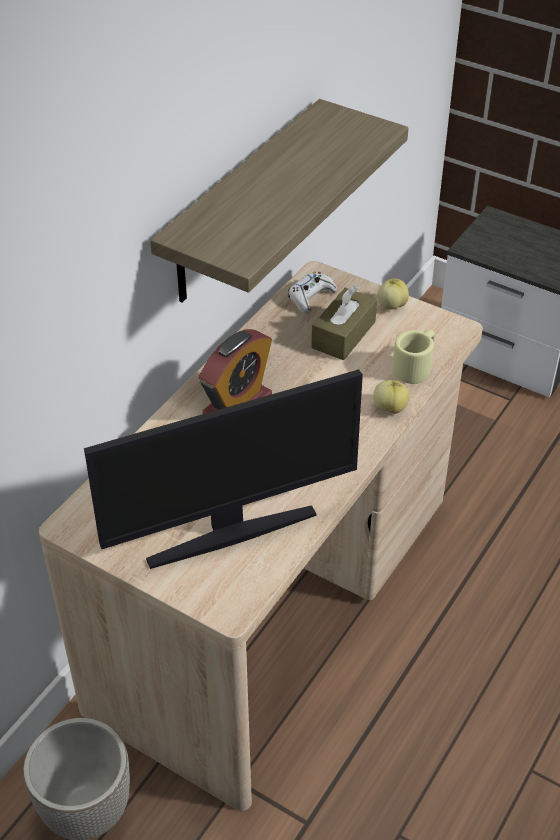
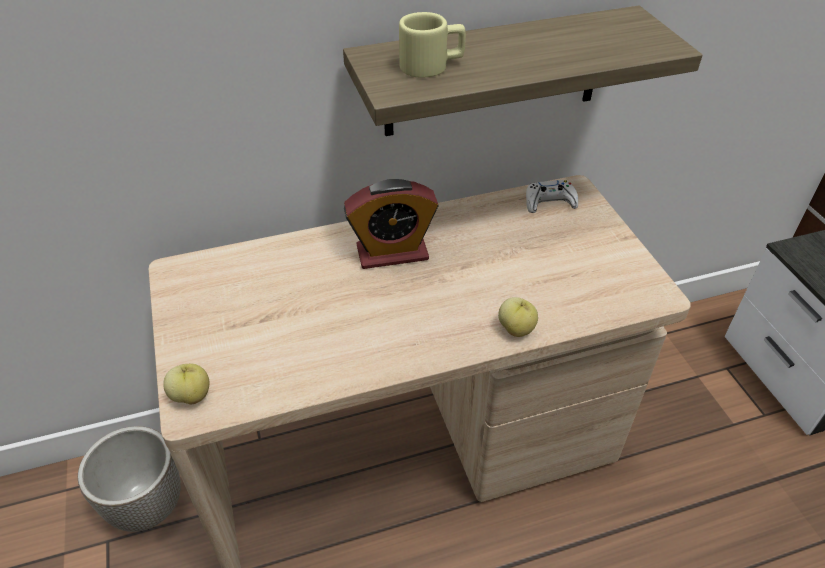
camera: 40 degrees right, 0 degrees up
(230, 533) = (266, 349): monitor -> none
(343, 335) = (544, 245): brown tissue box -> none
(391, 306) = (615, 244): apple -> apple (191, 395)
(415, 367) = (580, 307): beige mug -> beige mug (432, 66)

